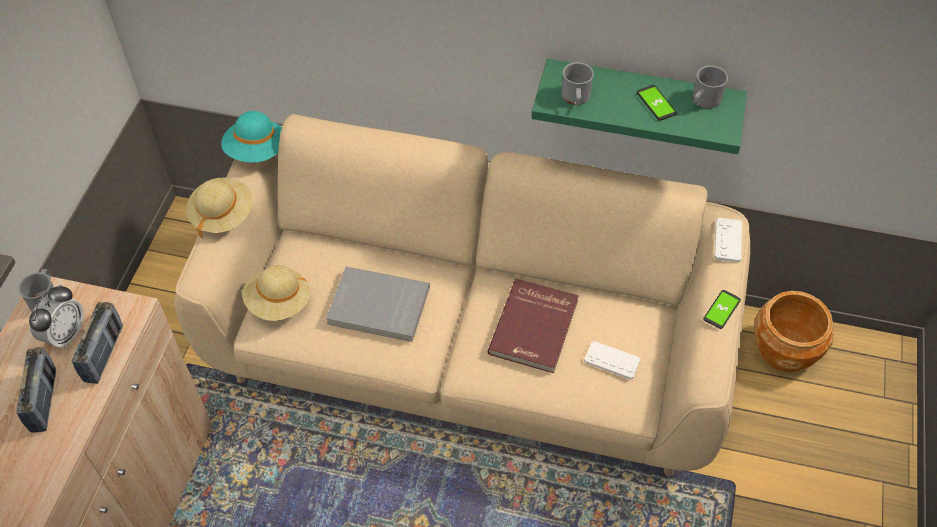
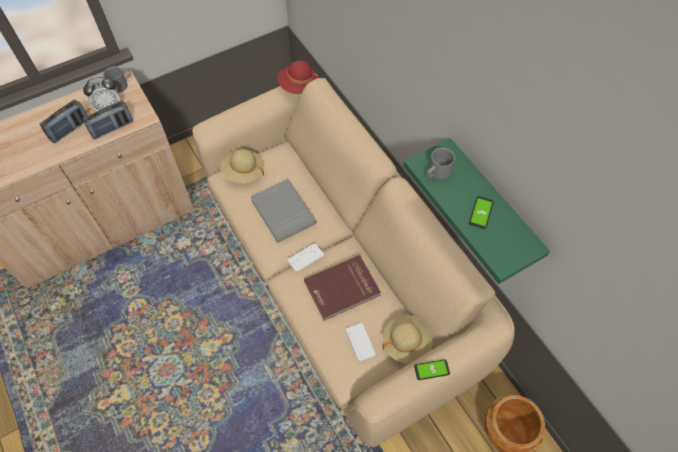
camera: 45 degrees right, 5 degrees up
(222, 215) = (249, 106): beige hat -> beige hat (406, 343)
(256, 151) = (298, 86): turquoise hat -> red hat
(704, 101) = (513, 235): grey mug -> none
(728, 240) = (484, 335): white game controller -> white game controller (305, 258)

